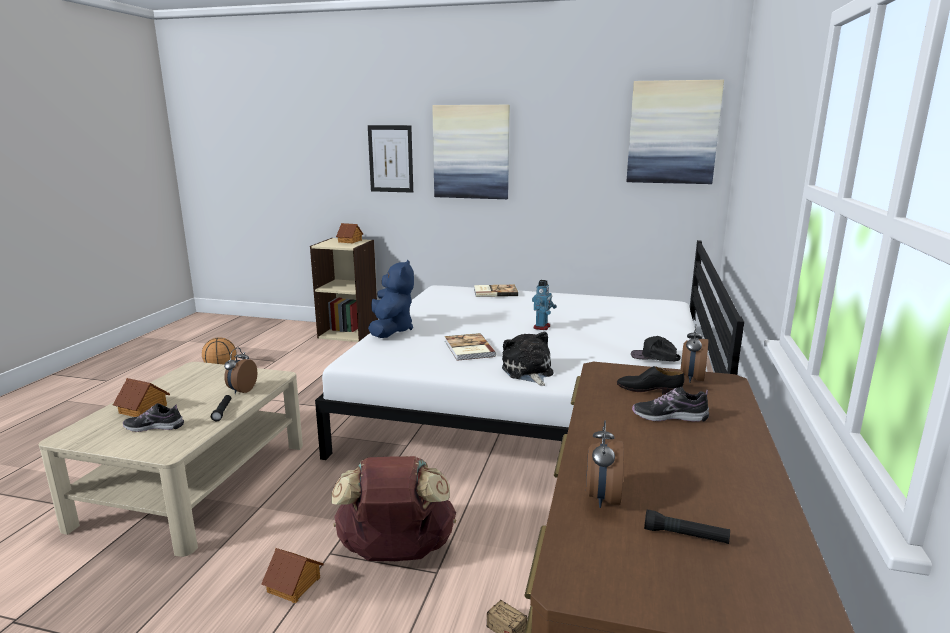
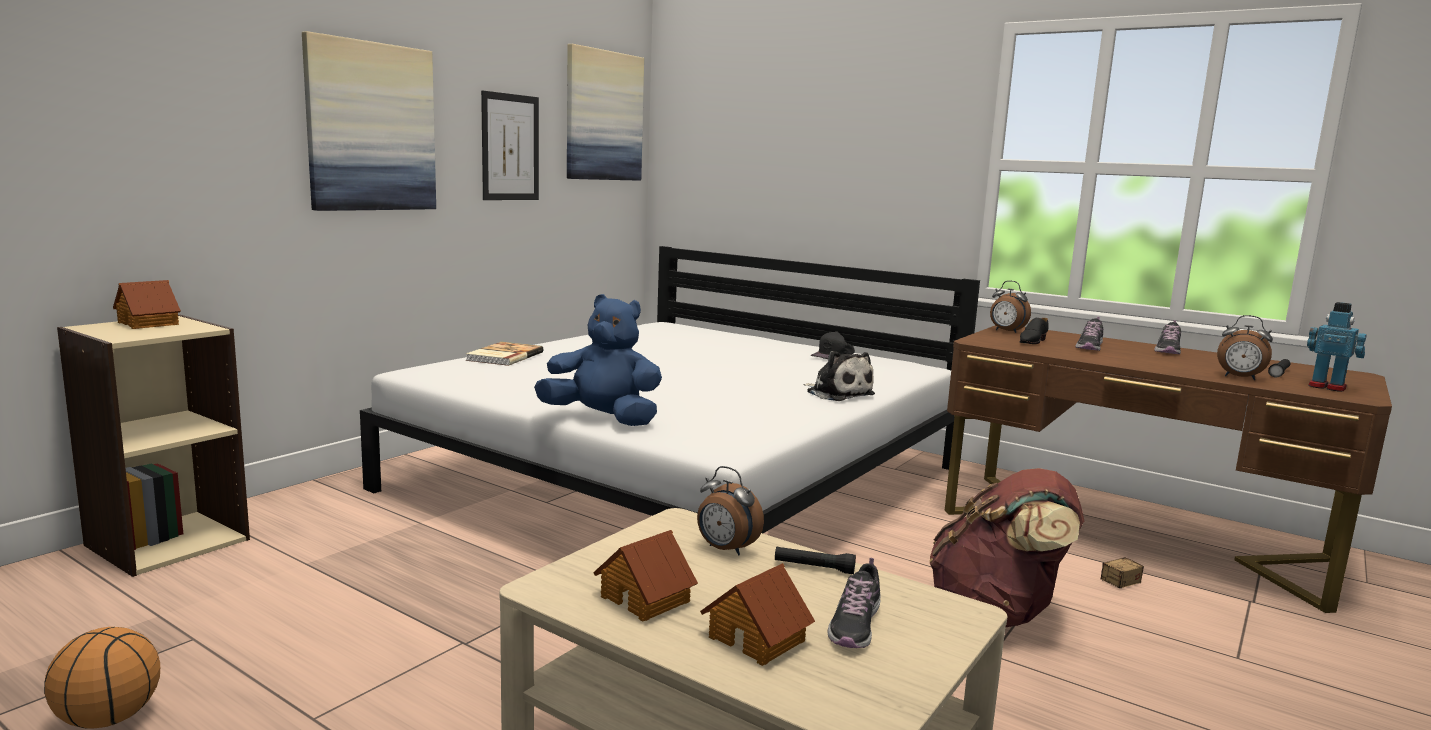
camera: 70 degrees left, 5 degrees down
(294, 585) = (1057, 686): toy house -> toy house (646, 598)
(390, 159) = (211, 132): picture -> picture (510, 147)
(468, 349) = (736, 400): book -> none
(528, 372) = (837, 393): plush toy -> plush toy turned 135 degrees counterclockwise
(542, 327) = (693, 366): toy robot -> toy robot (1327, 387)
(735, 462) = (1168, 350): none -> shoe

